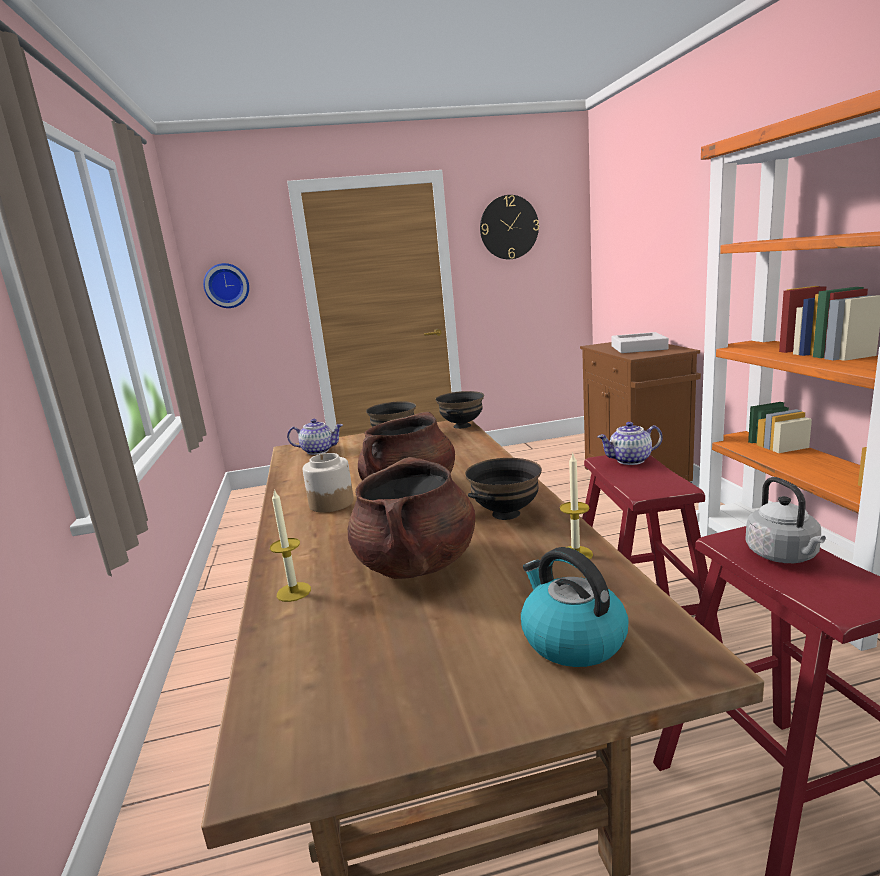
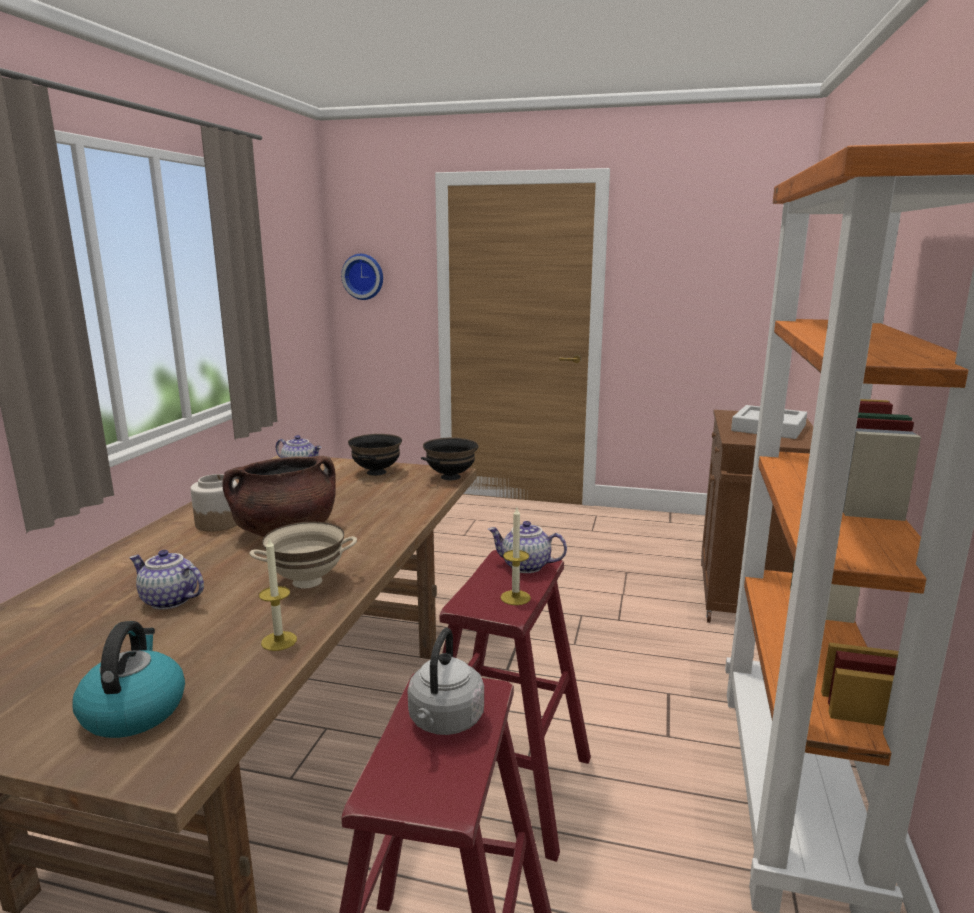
camera: 25 degrees right, 0 degrees up
(294, 592) = (67, 591): candle -> candle (515, 597)
(416, 564) = (168, 601): brown cooking pot -> teapot
(505, 513) = (307, 581): black bowl -> beige bowl
(509, 227) = (687, 244): wall clock -> none

